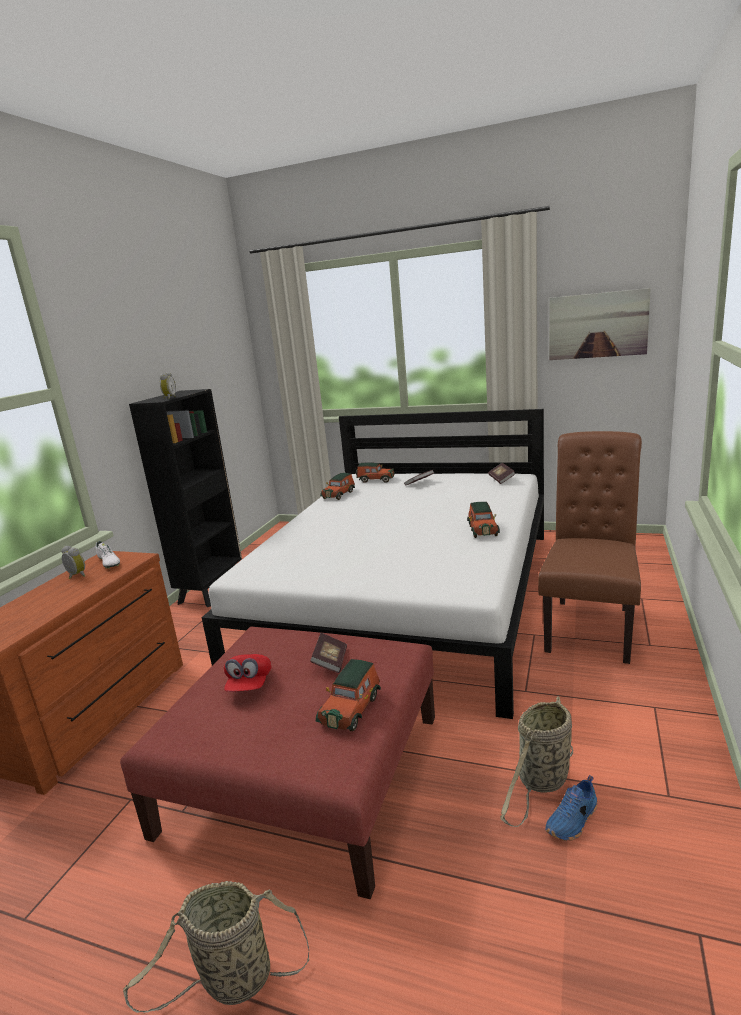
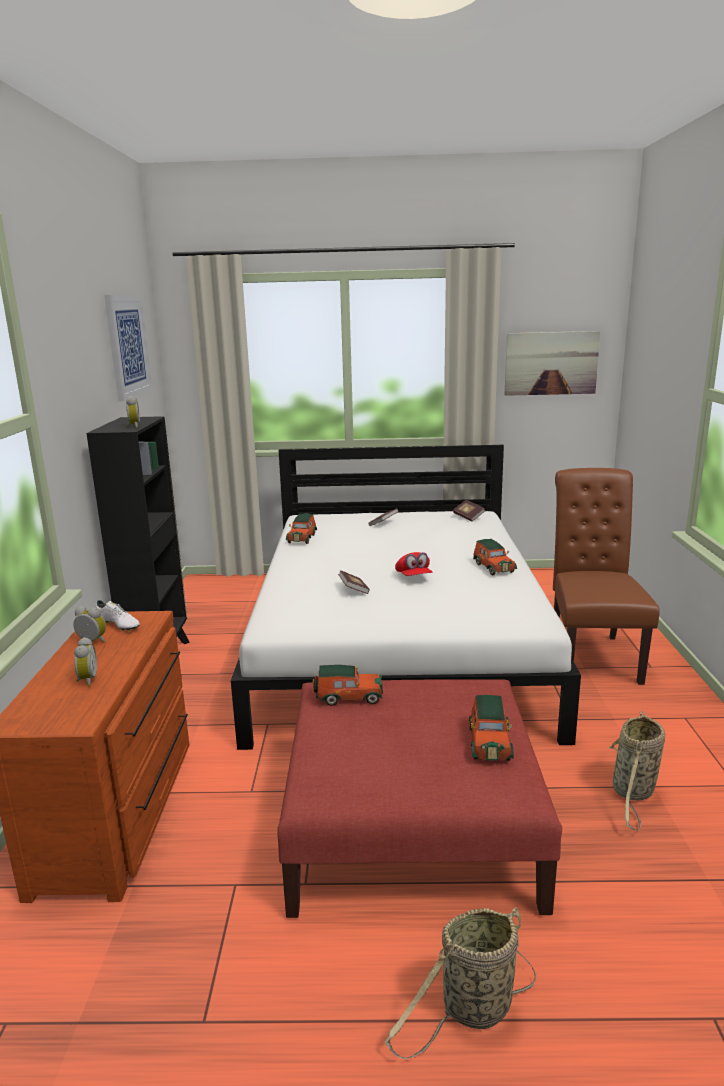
camera: 20 degrees left, 0 degrees up
(39, 608) = (86, 680): none -> alarm clock
(199, 331) = (128, 346): none -> picture
(250, 685) = (365, 736): red cap -> red cap (413, 577)
(330, 662) = (430, 705): book -> book (353, 590)
(375, 480) = (329, 521): toy car -> toy car (348, 697)
(573, 821) = (676, 818): blue shoe -> none

